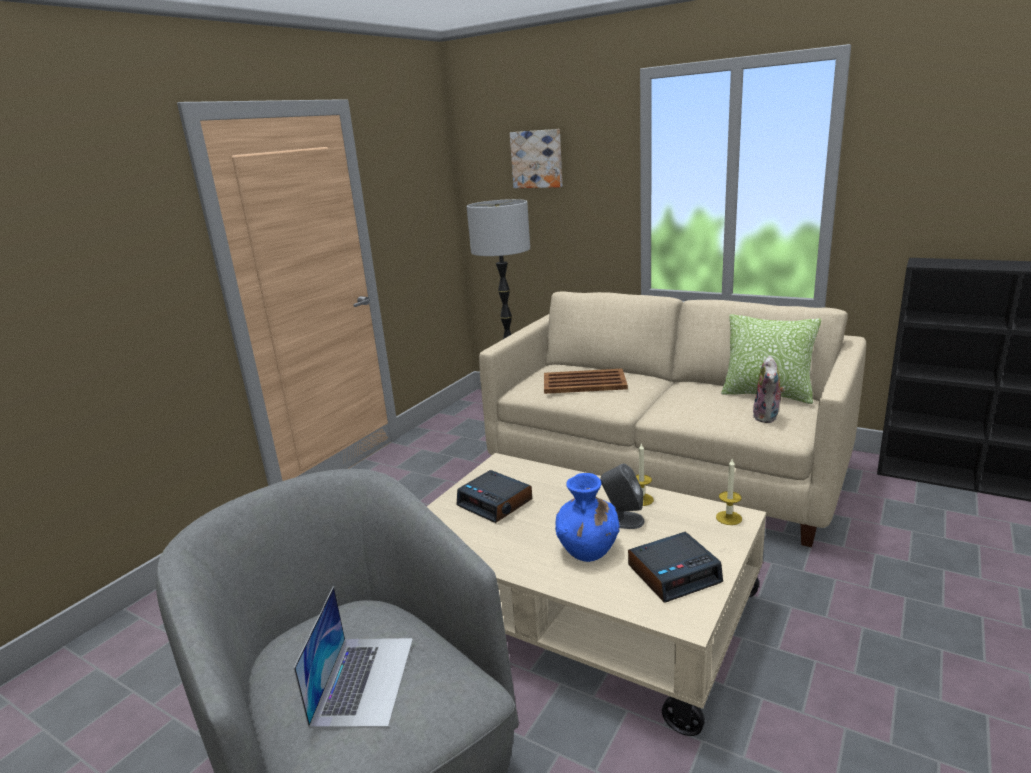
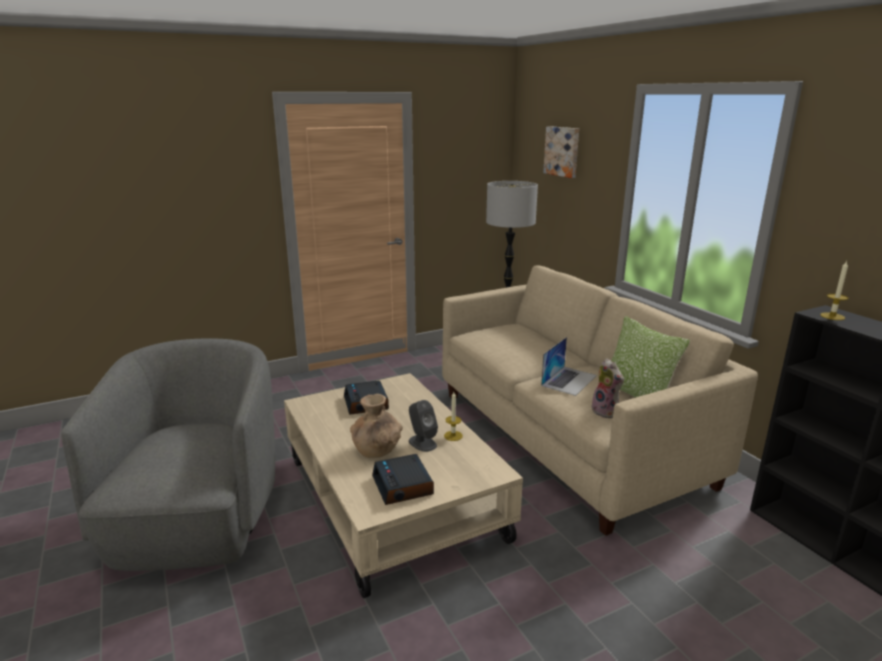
camera: 30 degrees right, 0 degrees up
(364, 679) = (171, 458): laptop -> laptop (569, 380)
(585, 382) = (514, 343): brown tray -> none
(588, 549) = (376, 451): blue vase -> brown vase
(674, 573) = (403, 486): alarm clock -> alarm clock turned 60 degrees clockwise
(729, 518) = (490, 470): candle -> candle (832, 316)
(767, 417) = (606, 412): plush toy -> plush toy turned 75 degrees counterclockwise

